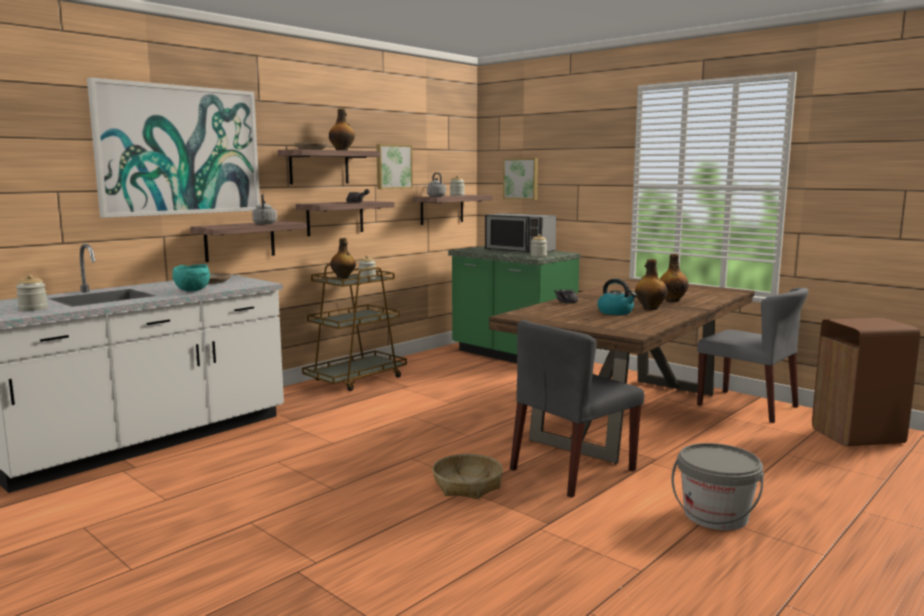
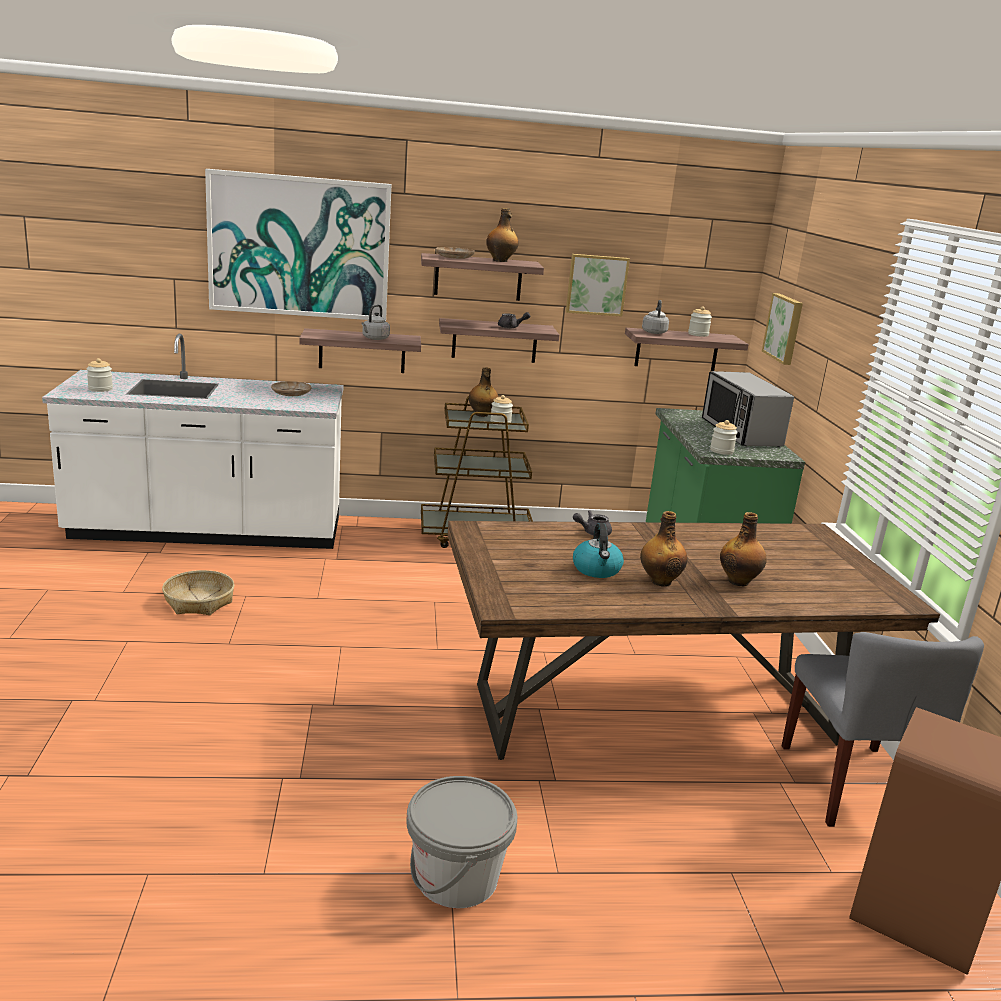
camera: 40 degrees right, 10 degrees up
(193, 291) = (245, 401): turquoise bowl -> none
(467, 485) = (323, 700): basket -> basket (199, 602)
(572, 470) = (442, 740): grey chair -> none

